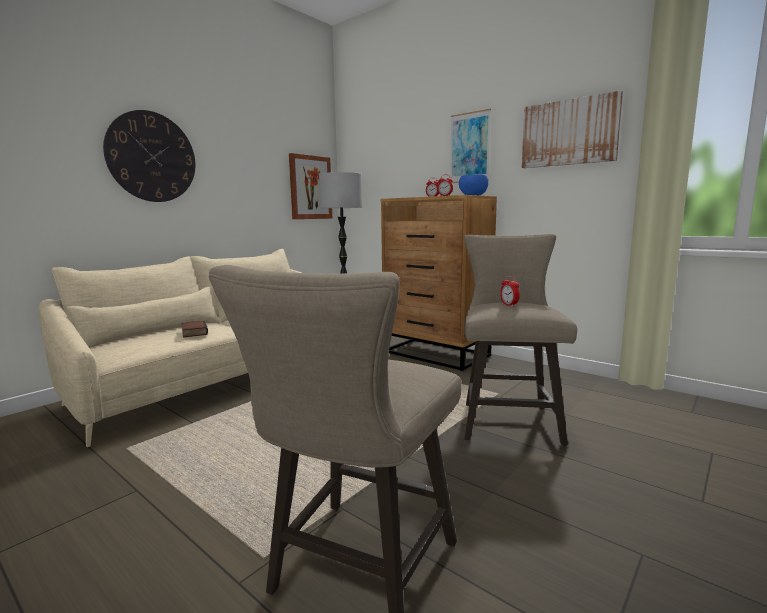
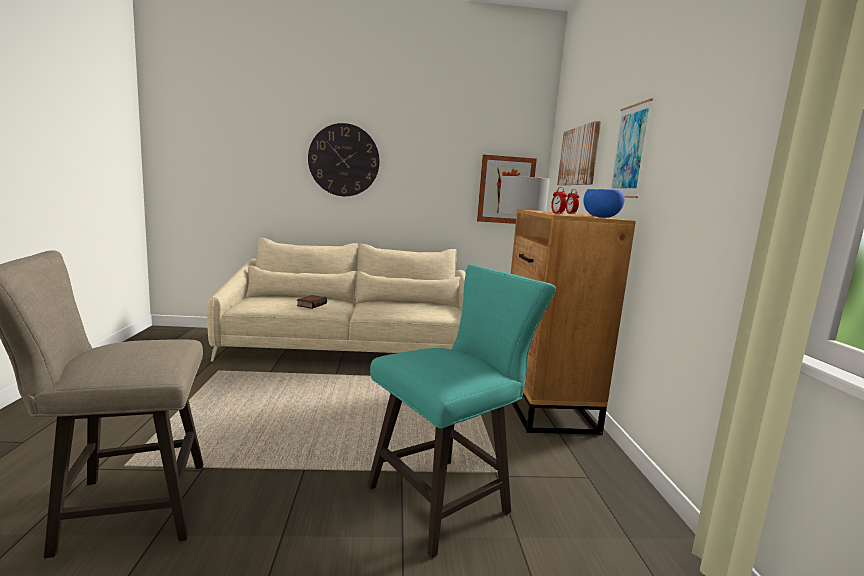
camera: 45 degrees right, 0 degrees up
(507, 419) = (447, 497): beige stool -> turquoise stool
(509, 305) = (433, 357): alarm clock -> none
(569, 132) = (718, 133): picture -> picture (579, 156)

